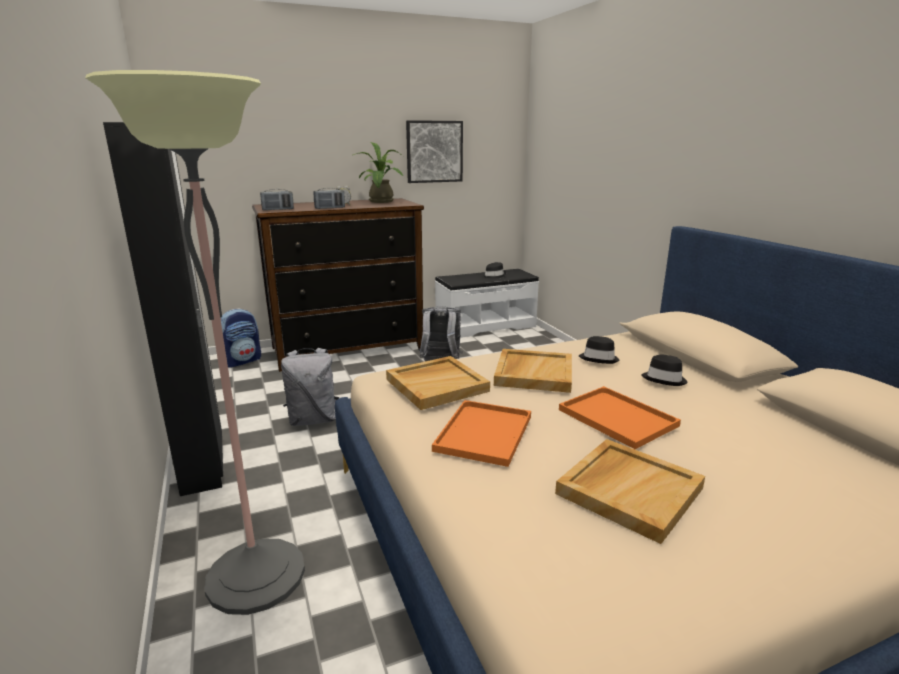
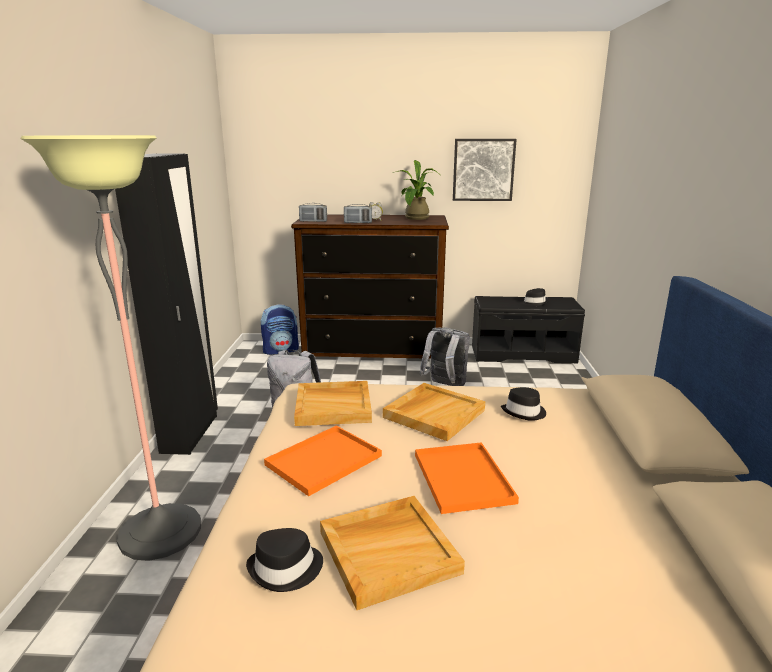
camera: 25 degrees right, 0 degrees up
(485, 326) = (522, 353): white bench -> black bench
(664, 379) = (570, 450): black hat -> black hat (286, 569)

